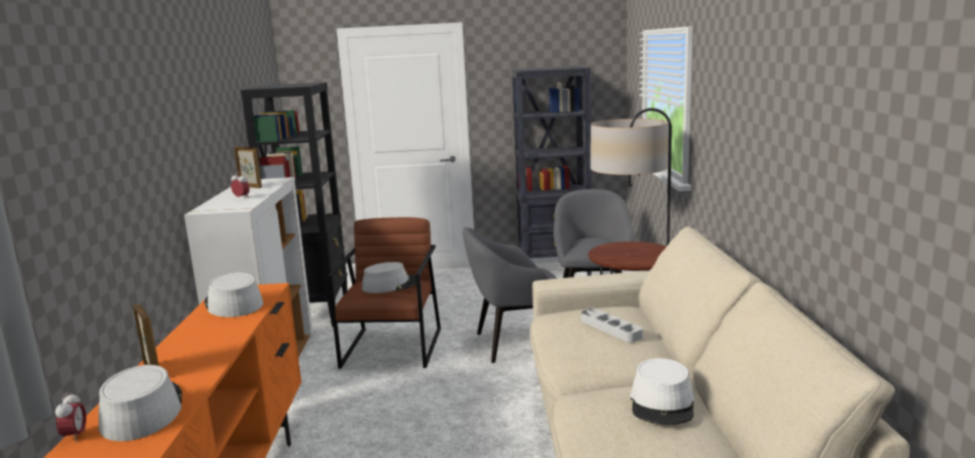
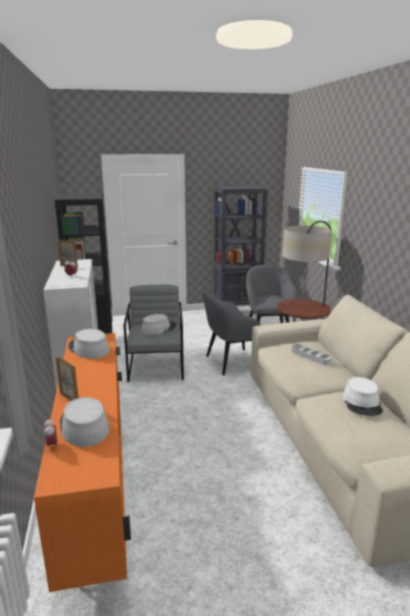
camera: 10 degrees left, 5 degrees up
(393, 347) = (156, 366): brown armchair -> grey armchair

